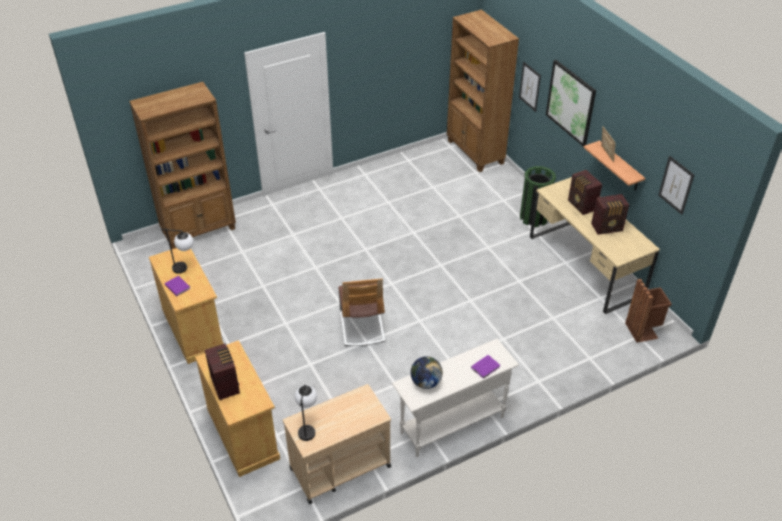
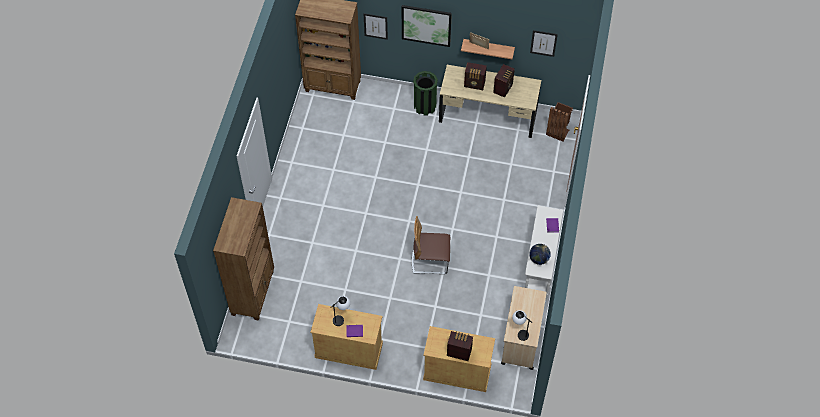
camera: 50 degrees left, 15 degrees up
(362, 327) = (430, 260): chair -> chair turned 150 degrees clockwise

